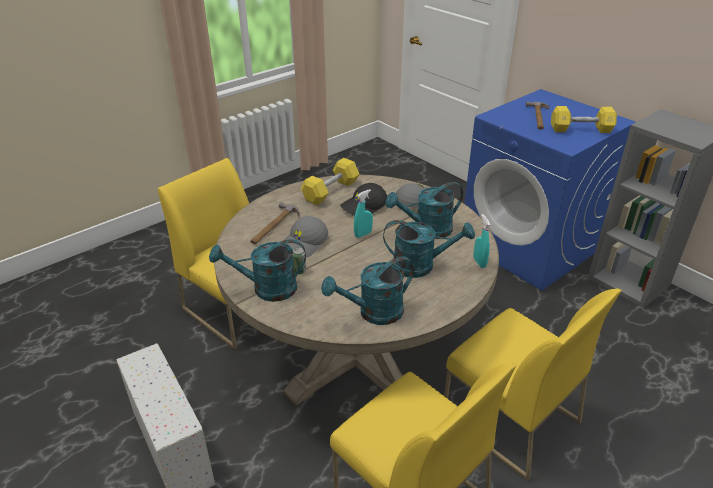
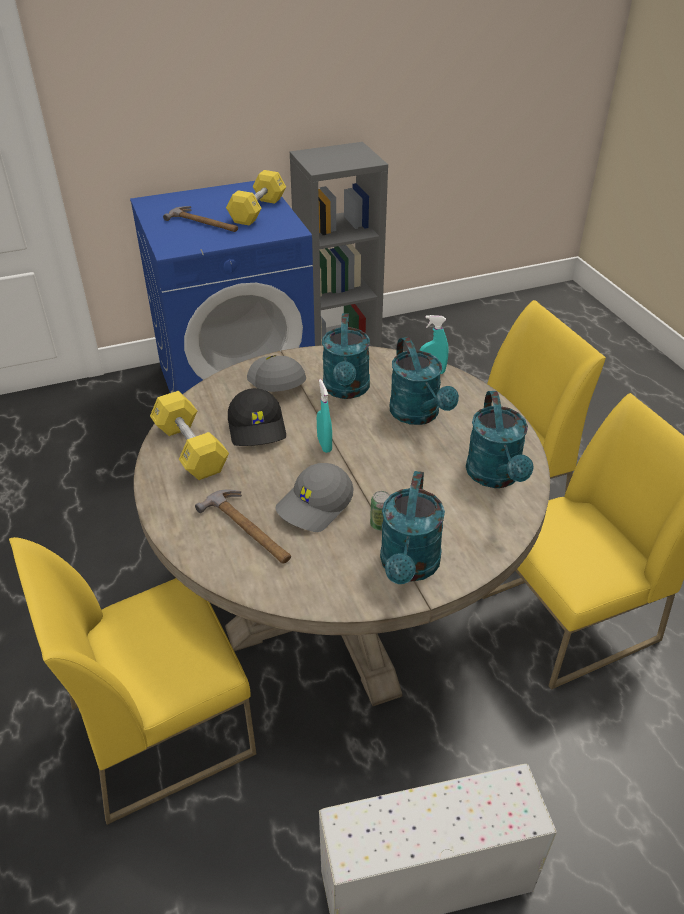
camera: 70 degrees left, 5 degrees up
(304, 243) = (315, 506): grey cap -> grey cap turned 75 degrees clockwise
(421, 266) = (418, 415): turquoise watering can -> turquoise watering can turned 135 degrees clockwise

